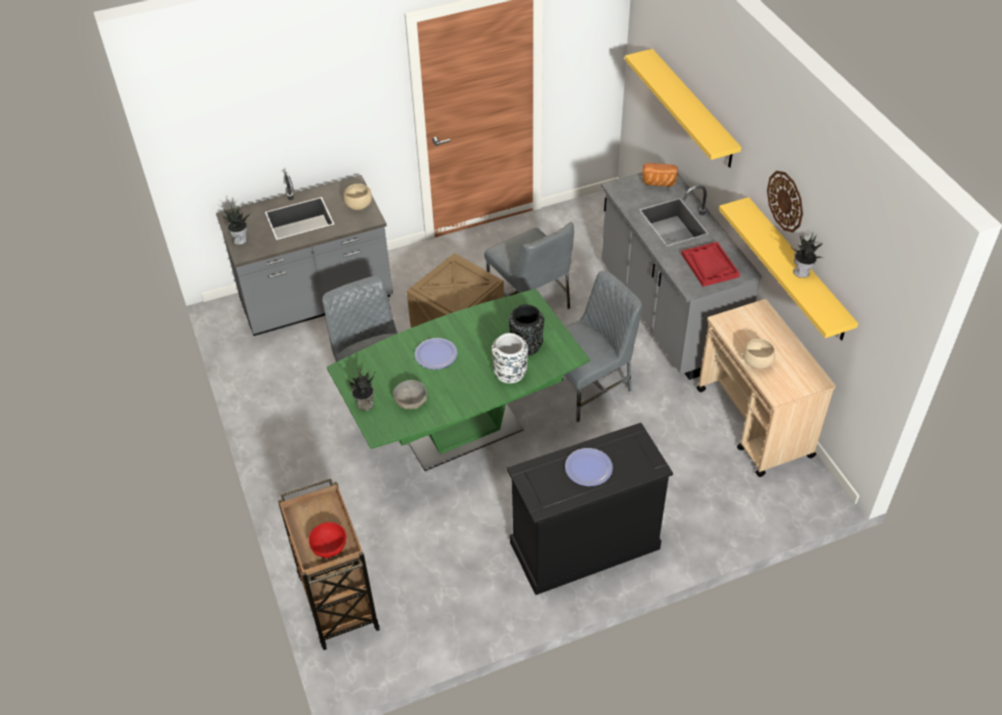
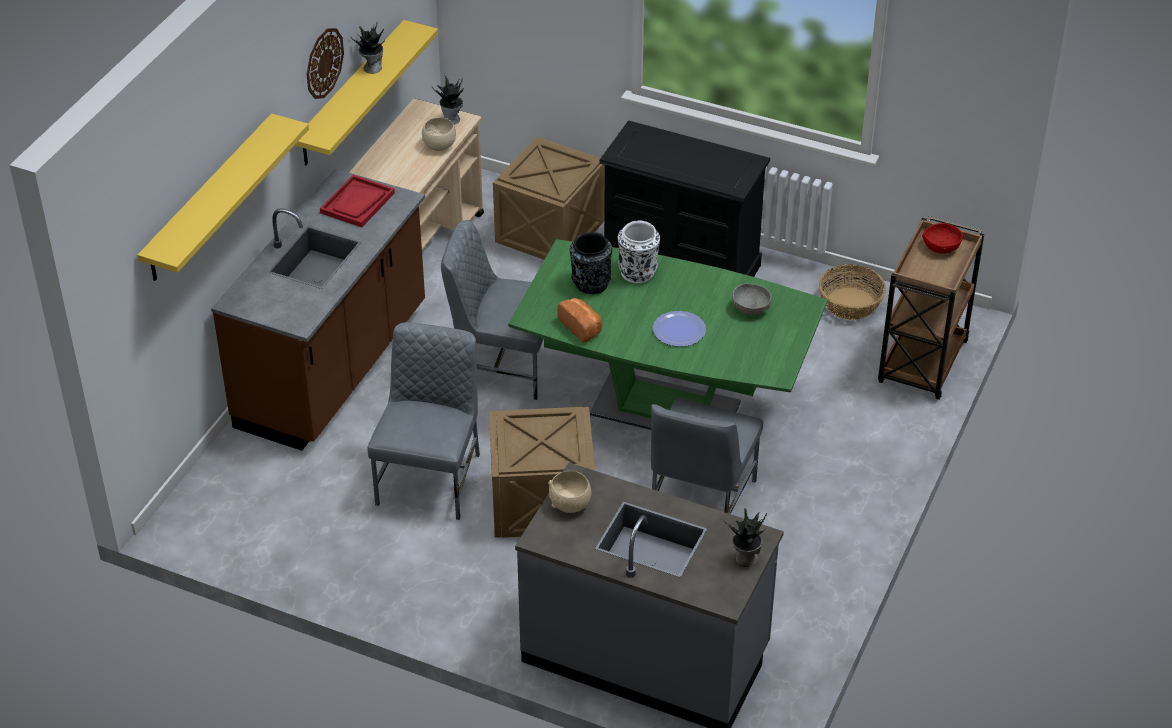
camera: 135 degrees left, 5 degrees down
(364, 404) = (794, 333): potted plant -> potted plant (452, 120)
(437, 613) = (850, 304): none -> basket
(588, 468) = (683, 159): plate -> none
(658, 183) = (258, 298): bread -> bread (582, 327)
(667, 314) = (334, 368): grey counter -> brown counter
(700, 502) = (551, 231): none -> crate

